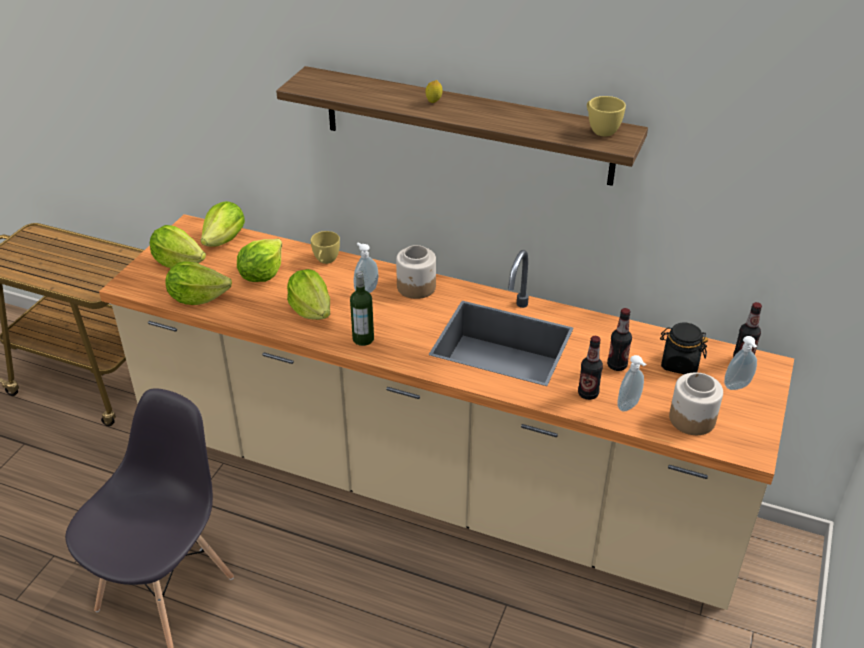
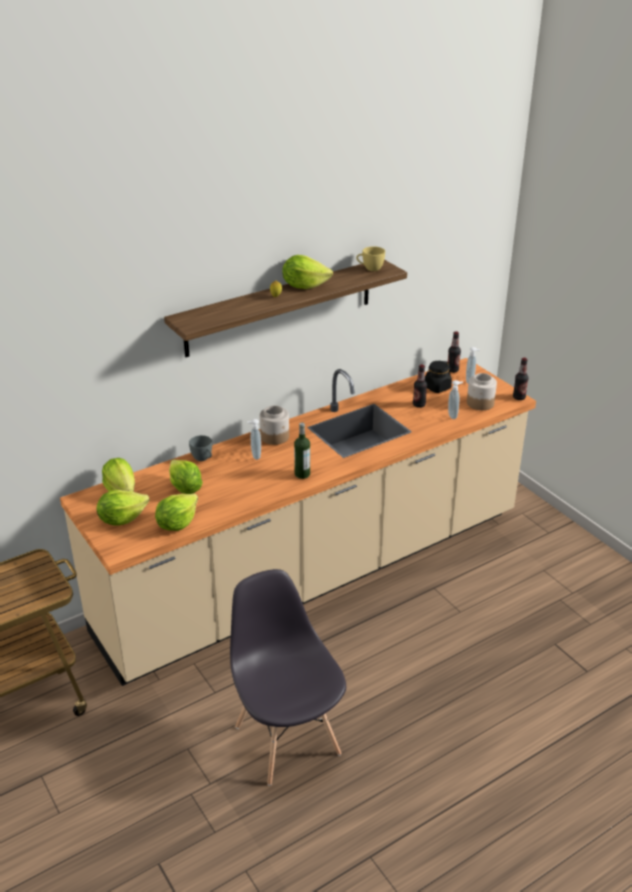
camera: 55 degrees left, 5 degrees down
(311, 310) = (250, 482): lettuce -> lettuce (304, 286)
(325, 261) = (203, 459): yellow cup -> grey cup
(588, 394) = (431, 422): bottle -> bottle (519, 397)

